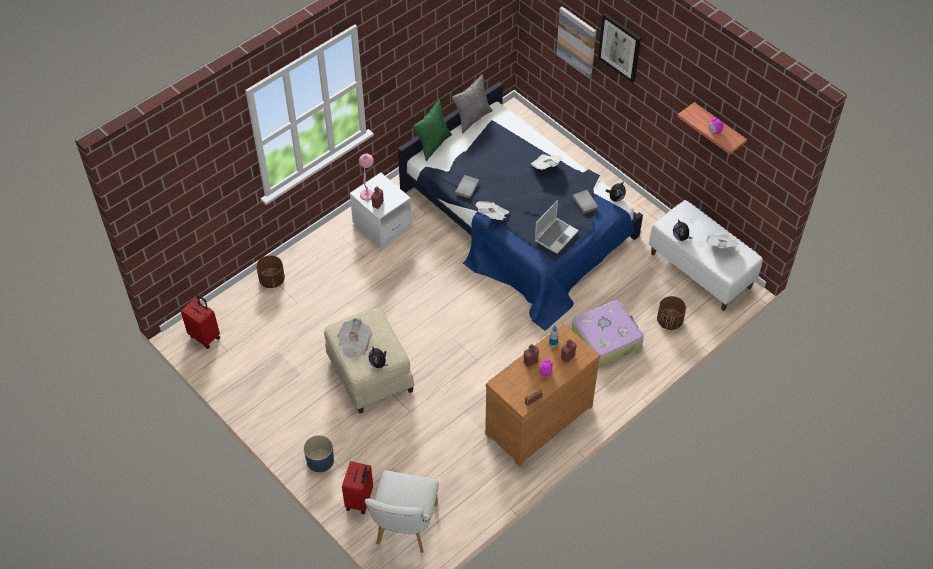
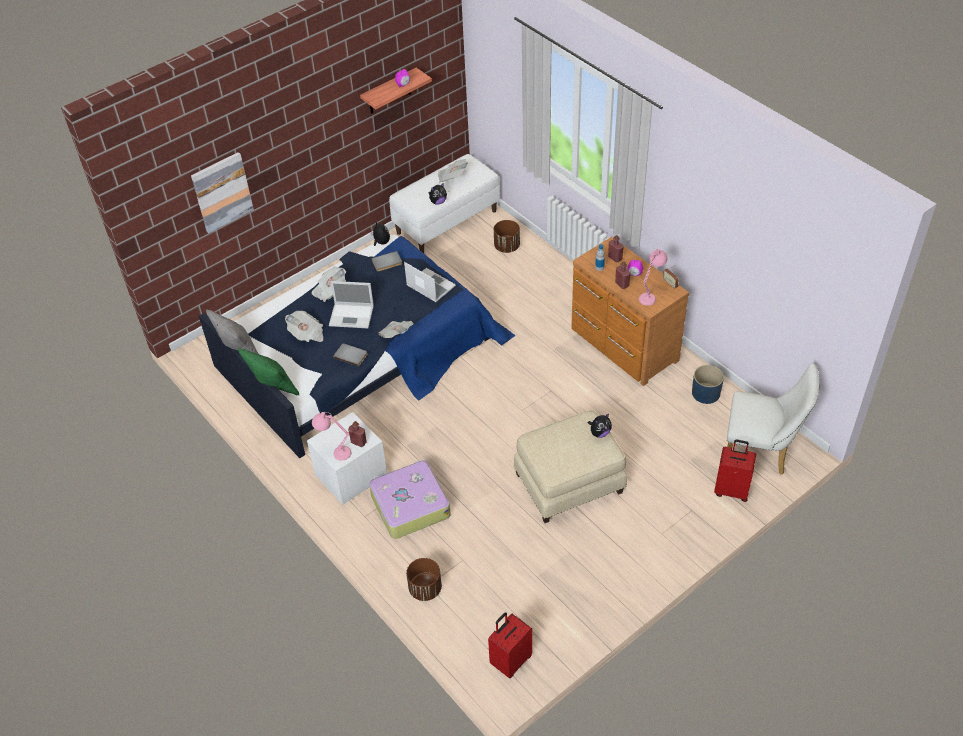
camera: 85 degrees left, 5 degrees down
(320, 460) = (686, 528): blue planter -> blue planter (706, 393)
(354, 344) = (574, 454): newspaper -> newspaper (307, 334)
(514, 184) = (352, 315): none -> laptop
(516, 385) = (651, 295): none -> pink table lamp
(606, 338) = (526, 291): suitcase -> suitcase (409, 505)
(620, 47) = (270, 136): picture -> none

